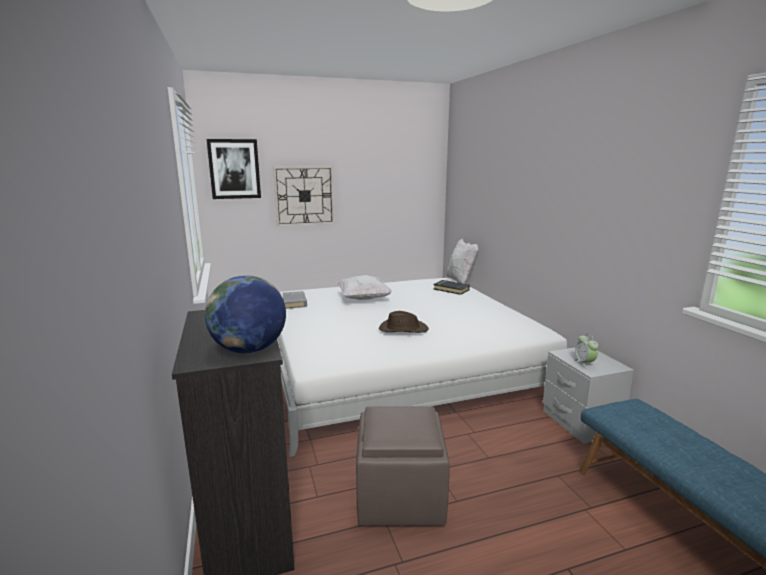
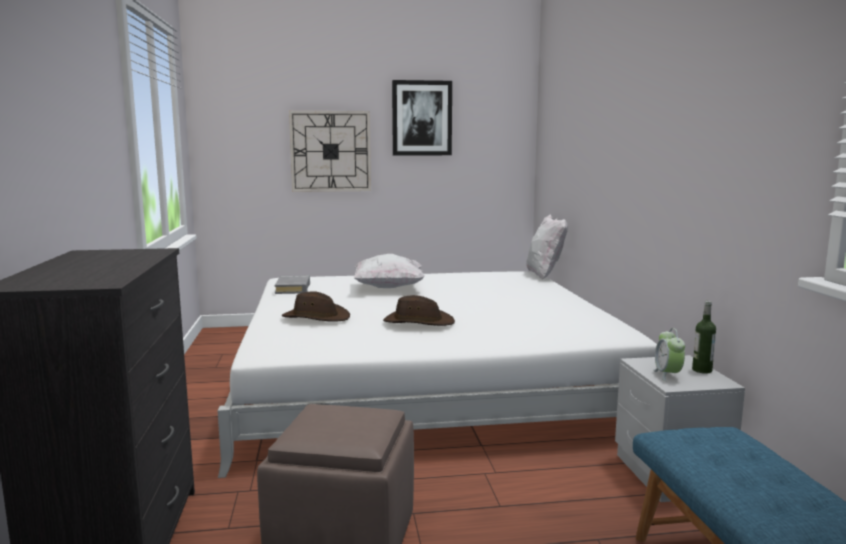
camera: 10 degrees right, 5 degrees down
(234, 169) = (238, 113): picture -> picture (422, 118)
(249, 350) = (93, 279): globe -> none
(329, 329) = (316, 317): none -> brown hat
(451, 289) = (523, 283): black book -> none
(602, 357) = (702, 370): none -> bottle

